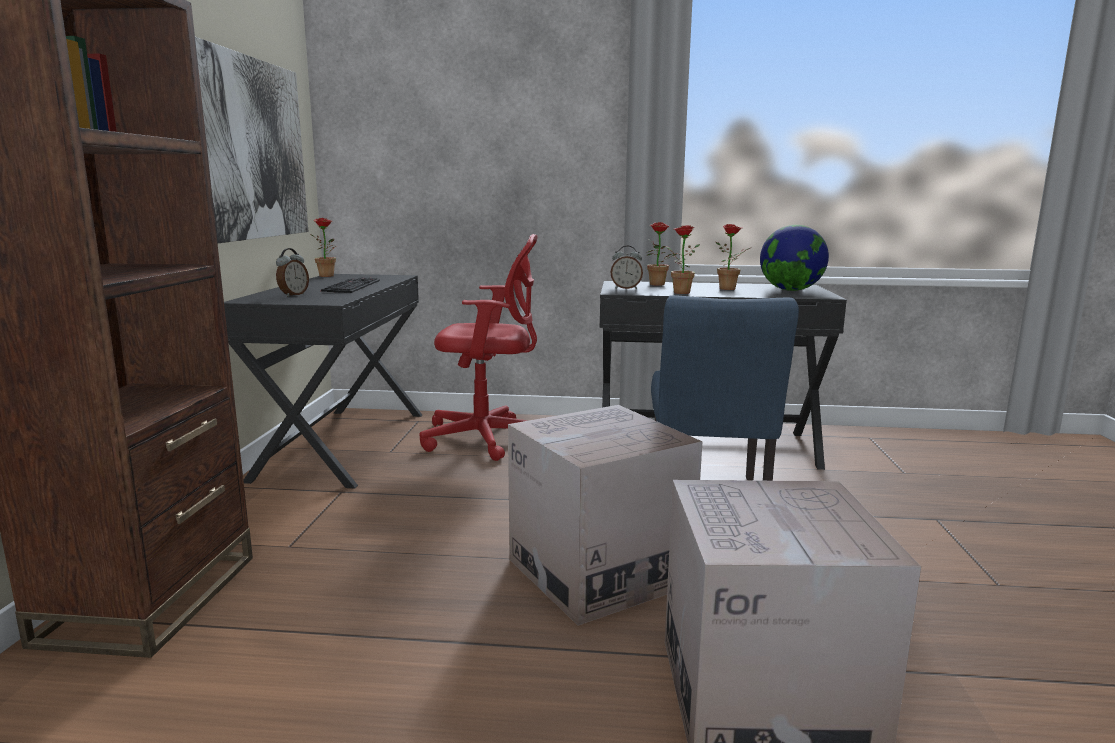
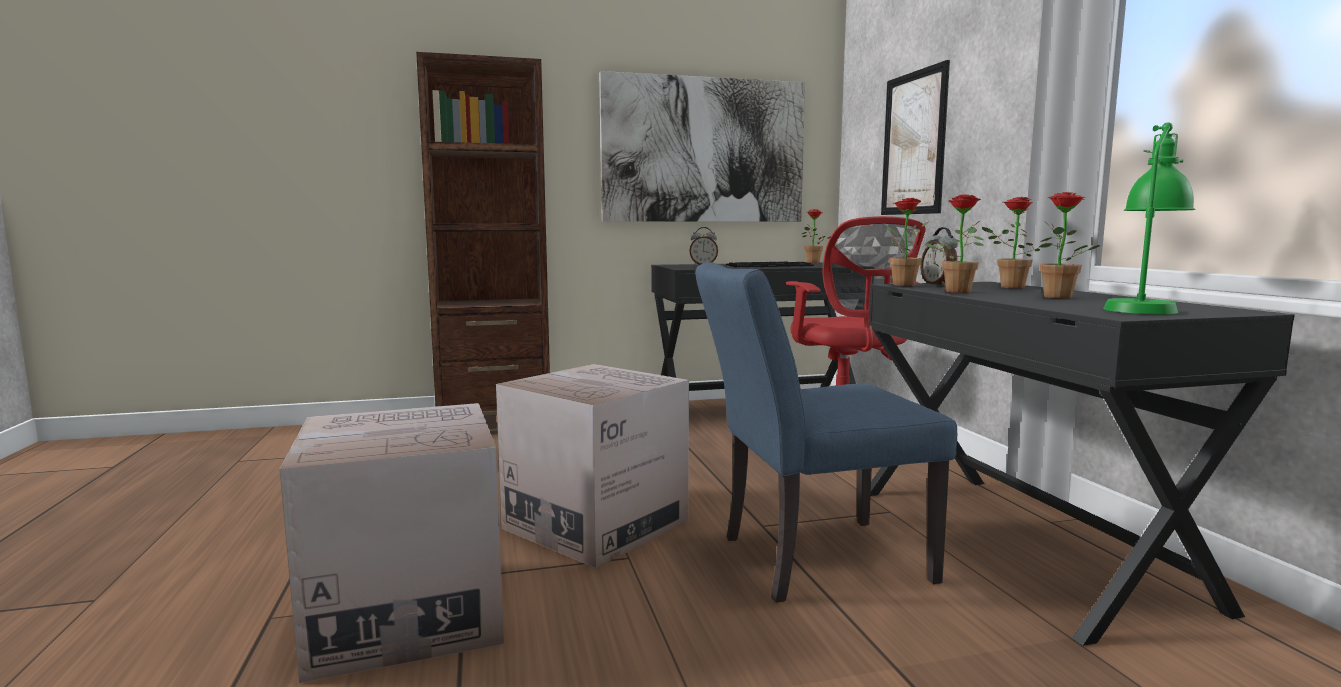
camera: 70 degrees right, 5 degrees down
(454, 160) = (914, 143): none -> picture
(617, 292) = (899, 284): none -> potted plant
(791, 290) = (1142, 308): globe -> green table lamp

